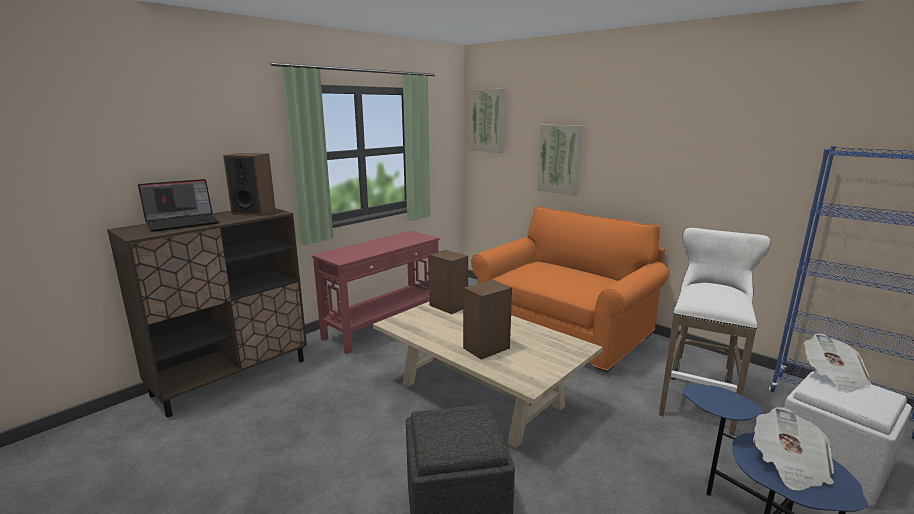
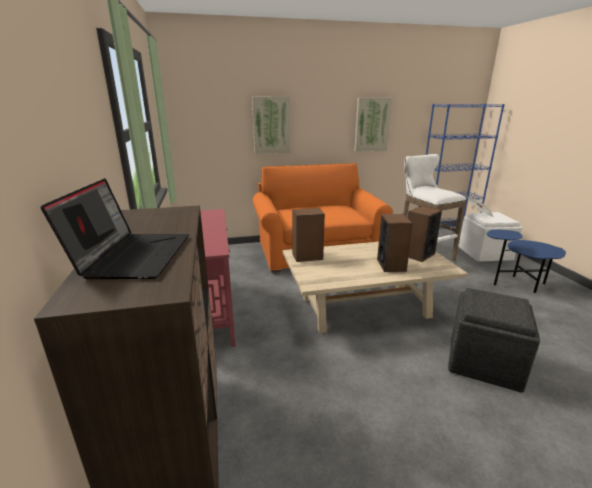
camera: 55 degrees left, 5 degrees up
(254, 212) = (152, 217): speaker -> speaker (418, 255)
(488, 120) = (191, 94): picture -> picture (372, 124)
(788, 465) = (534, 248): newspaper -> none

